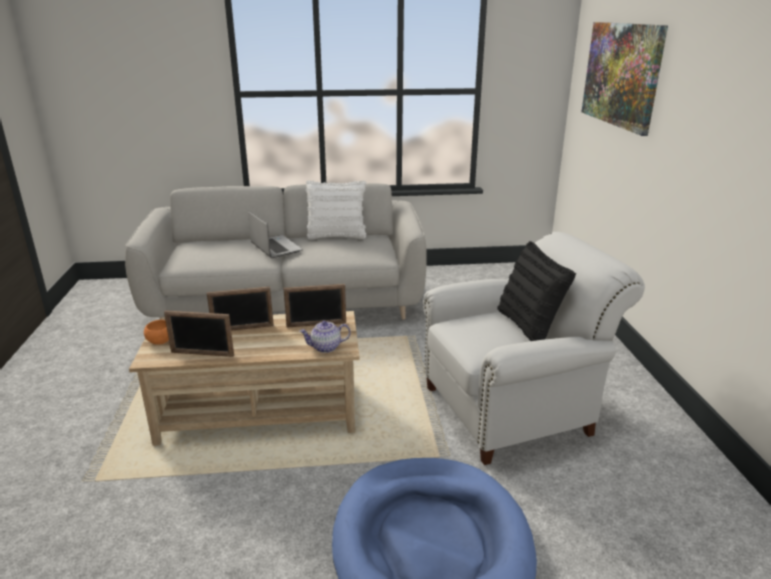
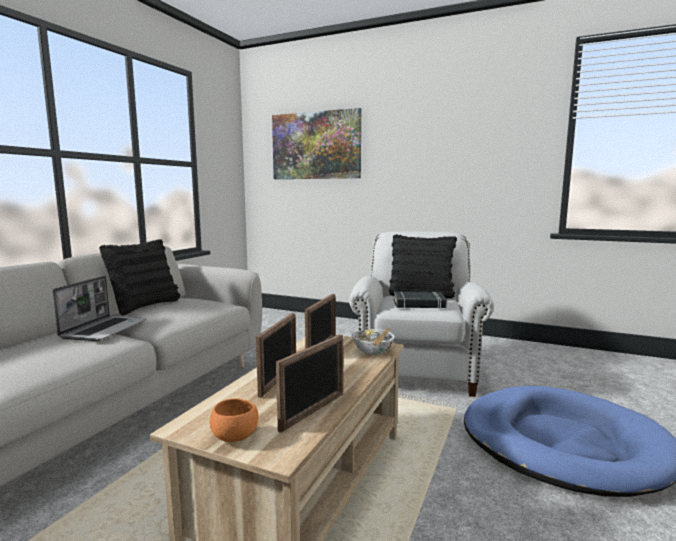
camera: 60 degrees left, 15 degrees down
(275, 247) = (105, 329): laptop -> laptop turned 105 degrees clockwise
(325, 347) = (373, 352): teapot -> bowl
(337, 236) = (145, 306): white pillow -> black pillow
(480, 334) = (419, 304): none -> black book

